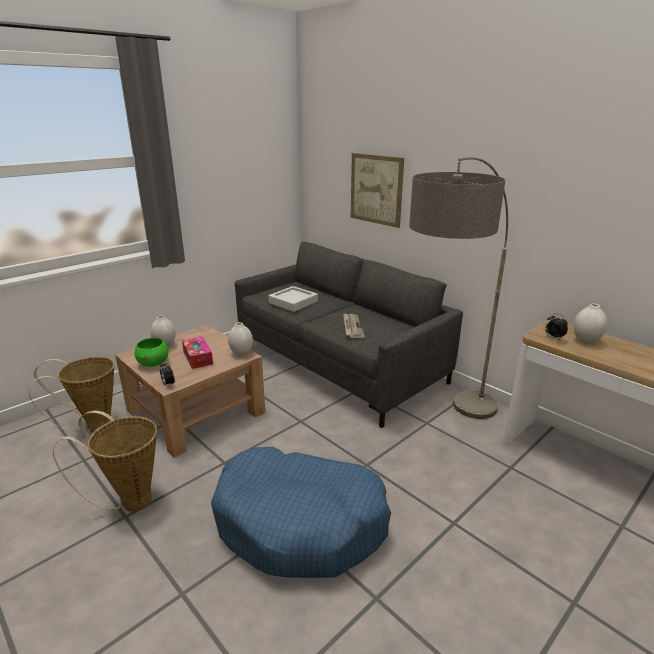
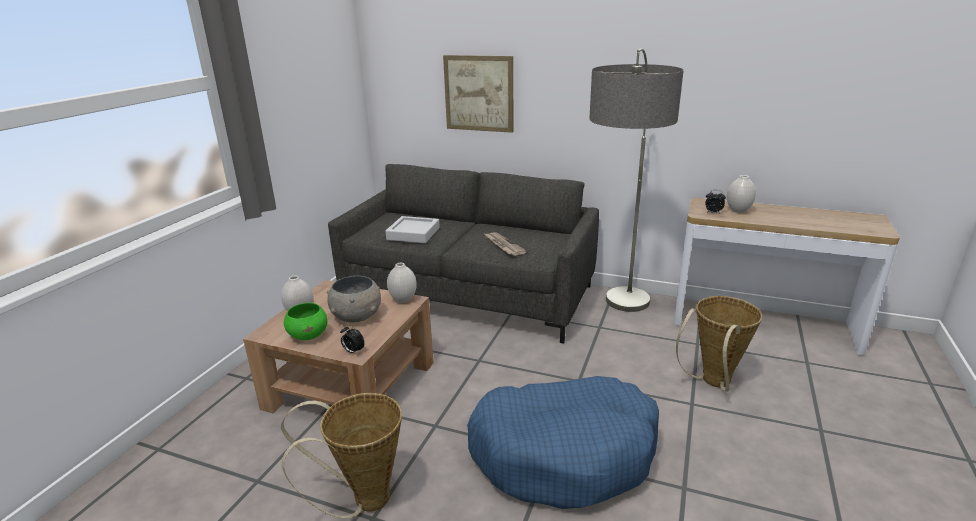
camera: 25 degrees left, 0 degrees up
(93, 427) = (233, 442): basket -> basket (712, 383)
(197, 357) = (356, 316): tissue box -> grey bowl

